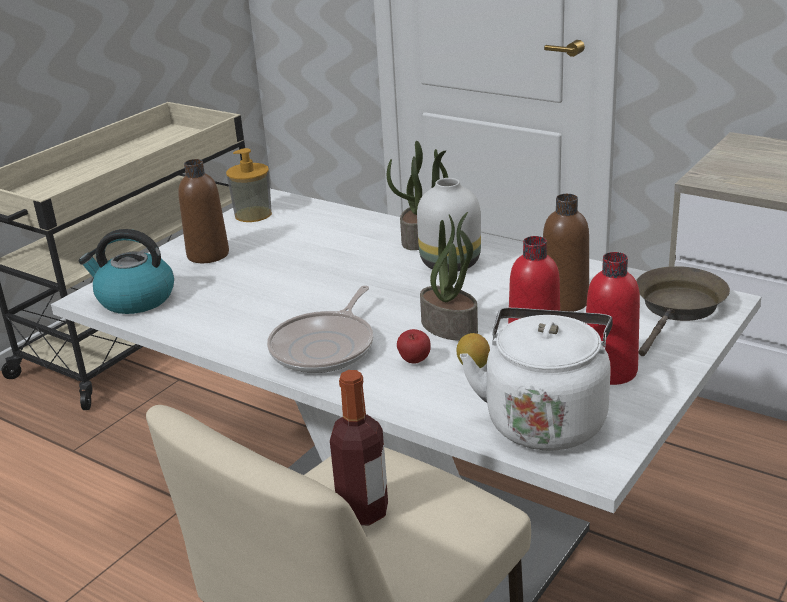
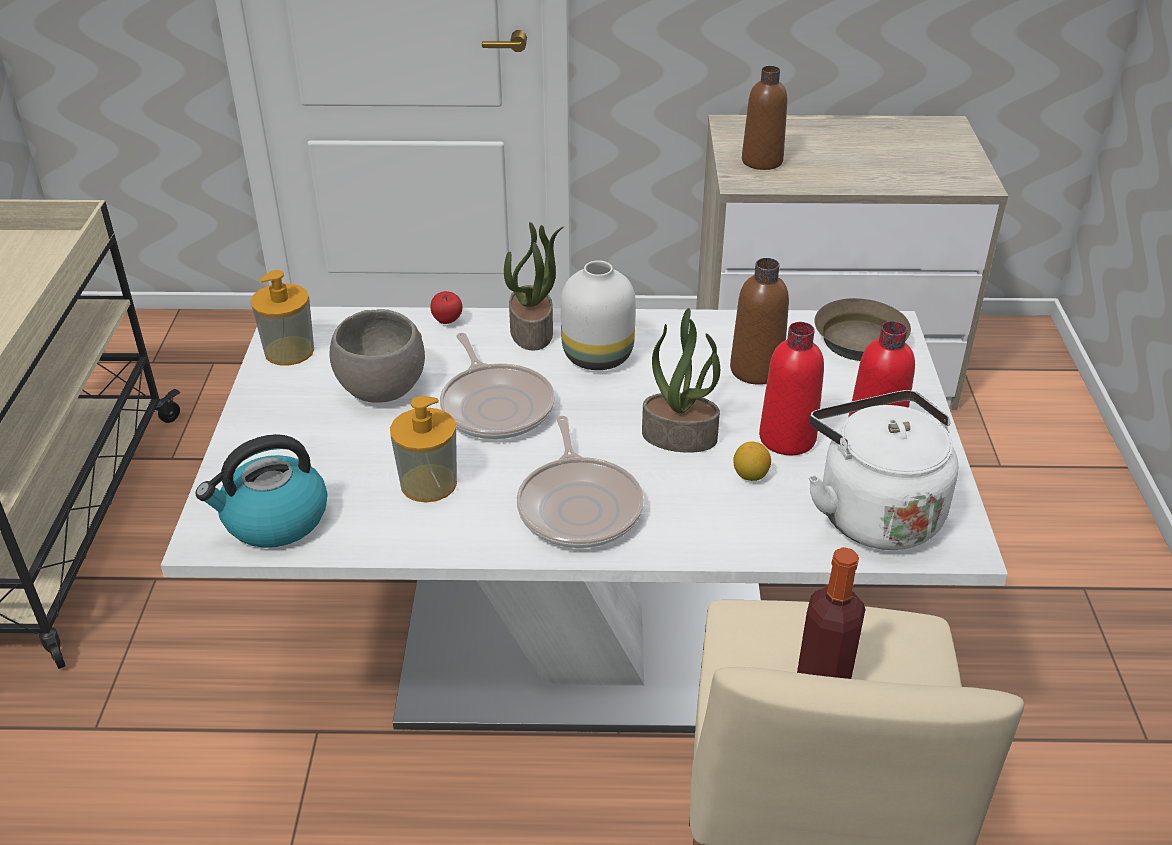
camera: 35 degrees left, 10 degrees up
(208, 255) = (297, 426): brown bottle -> brown bottle (762, 161)
(246, 306) = (428, 483): none -> soap dispenser
(284, 246) = (381, 386): none -> grey bowl
(343, 275) = (496, 406): none -> frying pan
(414, 362) = (690, 492): apple -> apple (447, 322)

